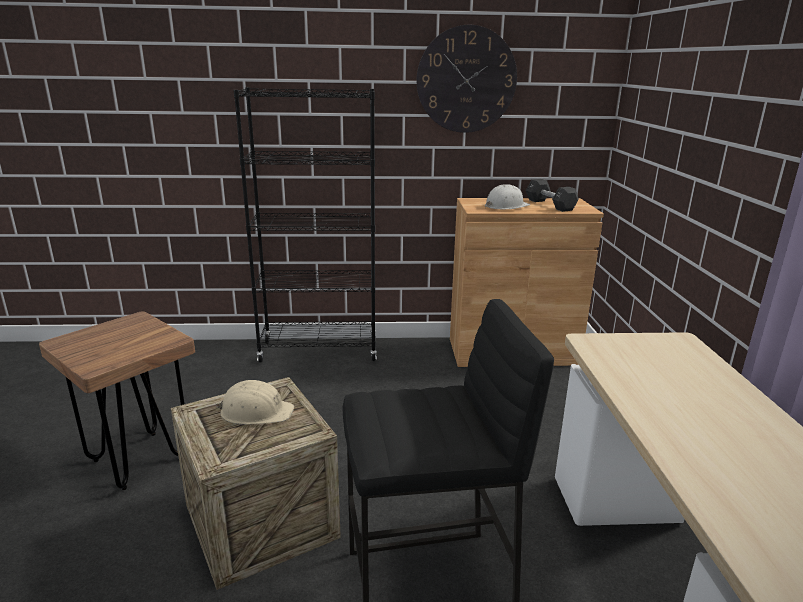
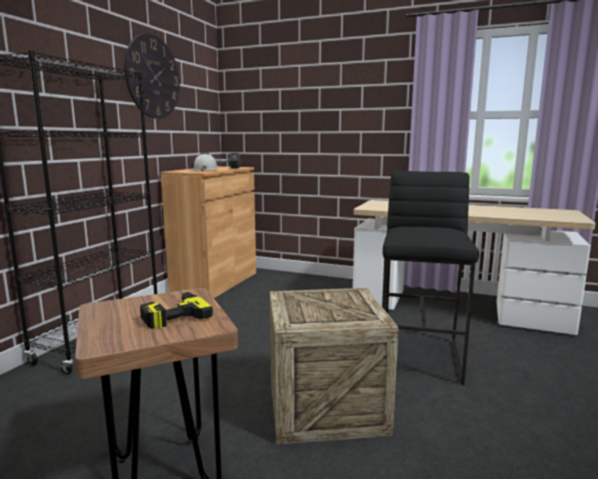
camera: 65 degrees left, 10 degrees down
(125, 344) = (171, 312): none -> power drill
(256, 412) = (315, 304): beige hard hat -> none

